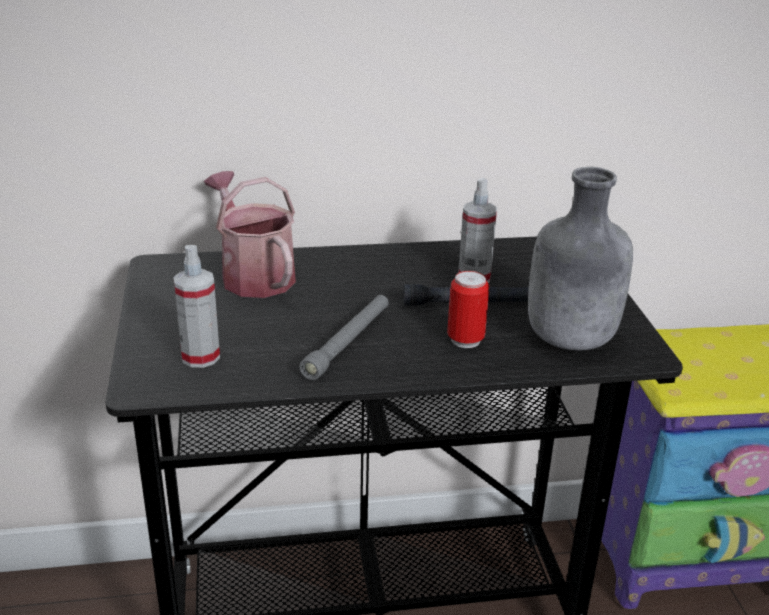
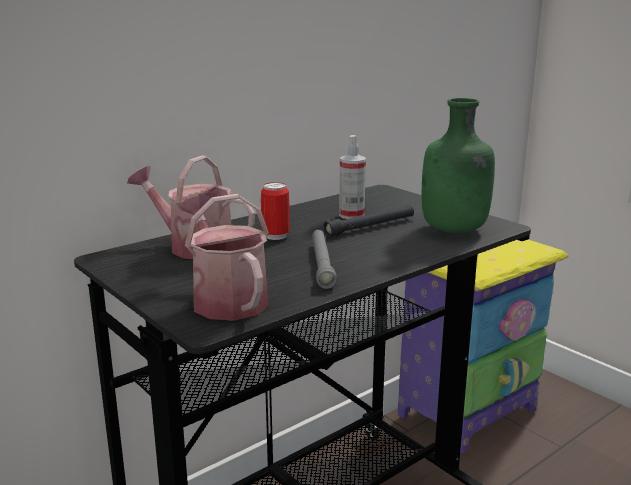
camera: 30 degrees left, 10 degrees down
(200, 357) = (225, 298): spray bottle -> watering can
(465, 340) = (394, 244): can -> can (275, 236)
(569, 340) = (454, 230): grey bottle -> green bottle

